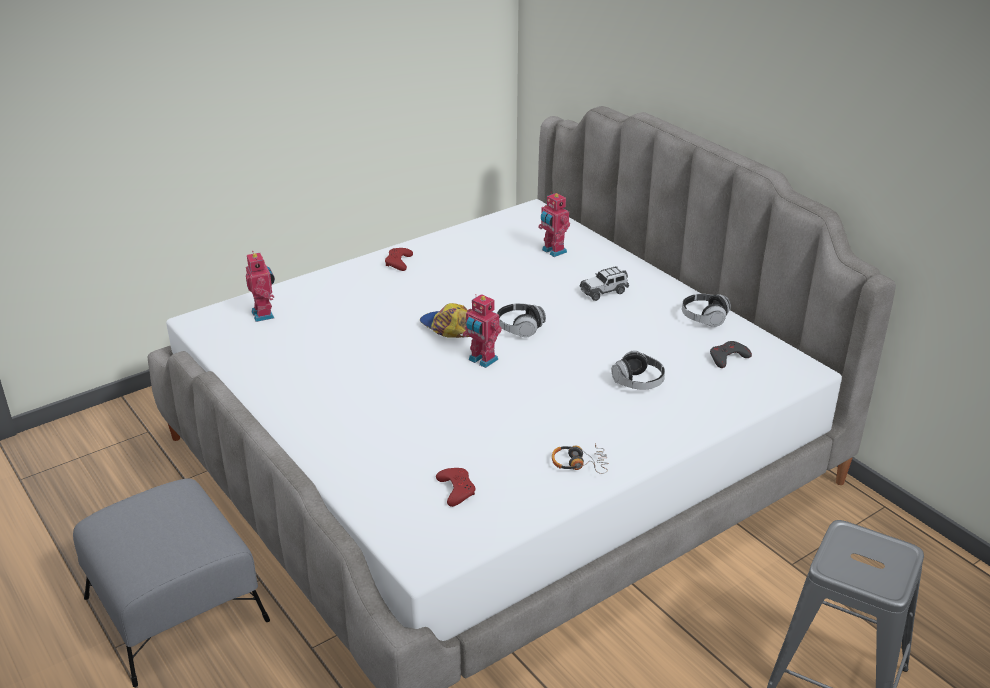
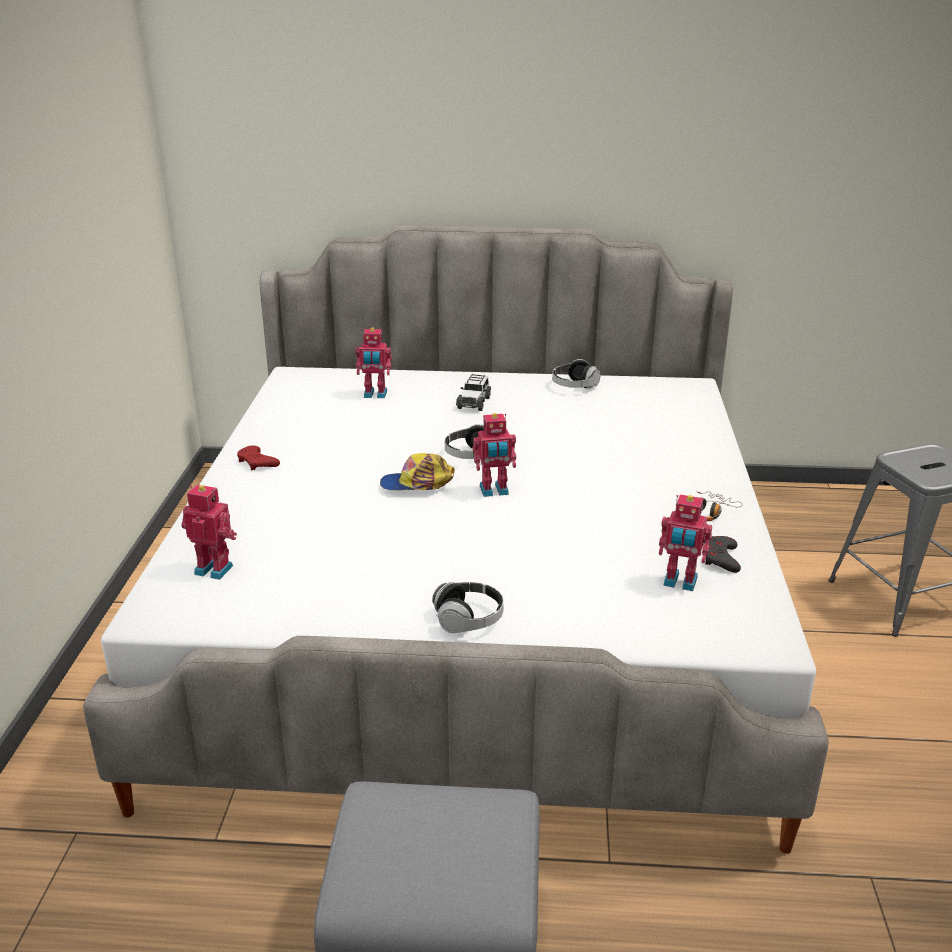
camera: 50 degrees left, 5 degrees down
(456, 489) = (680, 582): red game controller -> toy robot
(638, 382) = (626, 444): headphones -> headphones (468, 619)
(728, 357) = (640, 401): grey game controller -> grey game controller (721, 558)

